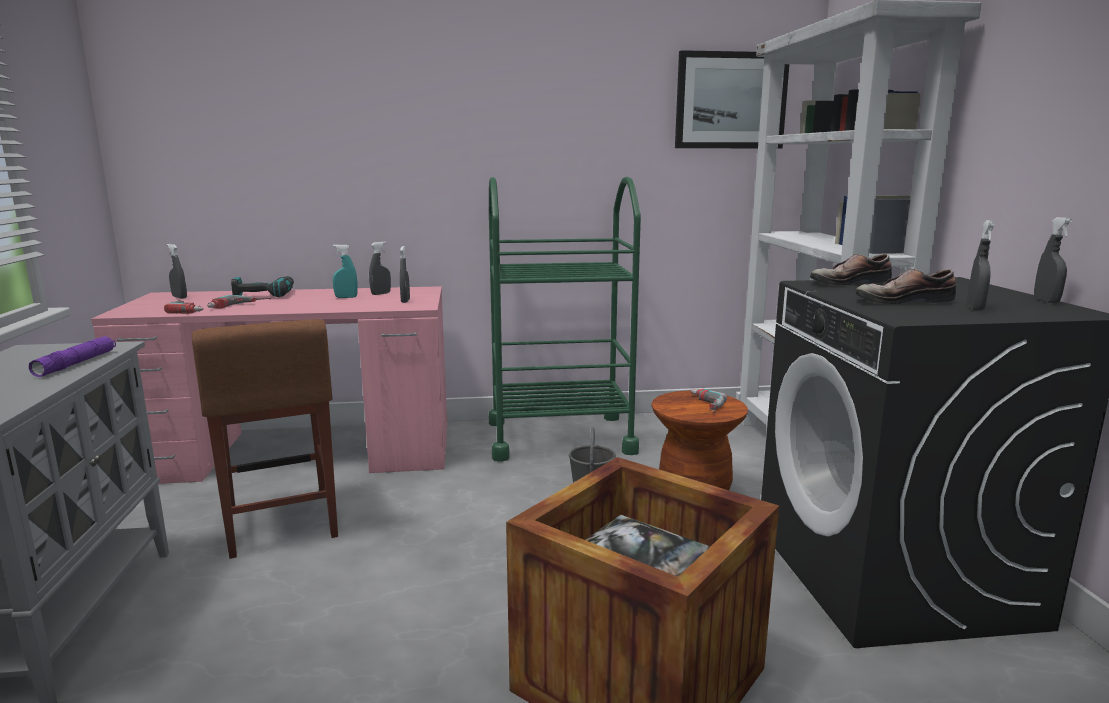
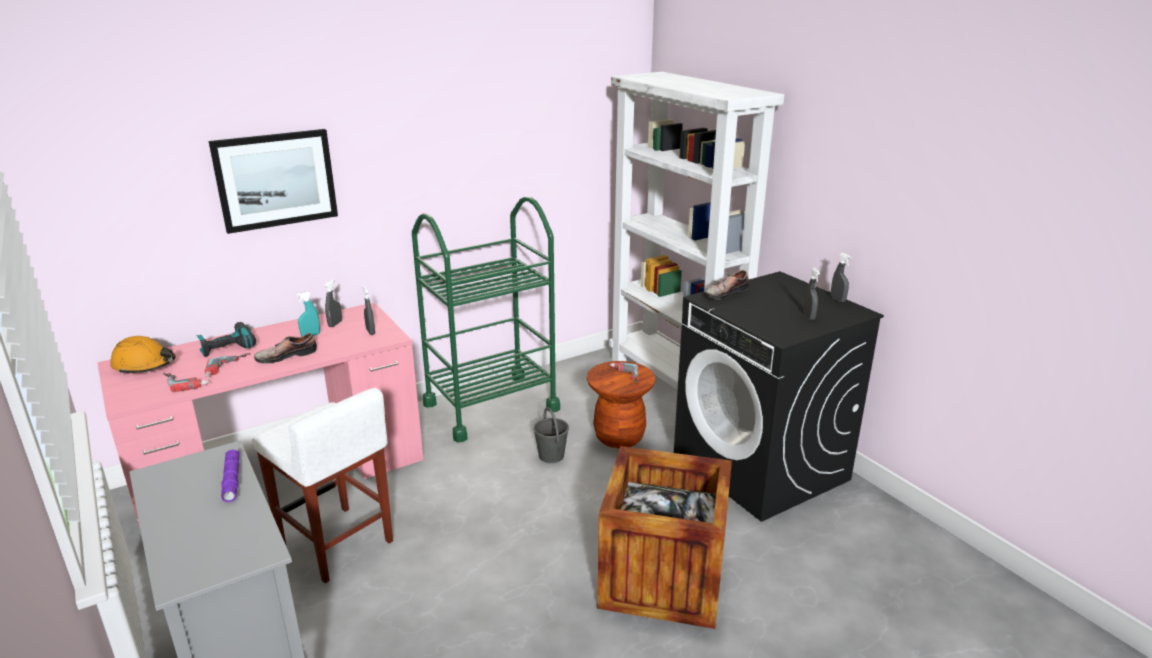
camera: 25 degrees left, 10 degrees up
(179, 297) = (144, 365): grey spray bottle -> orange hard hat
(281, 524) = (336, 544): brown stool -> white stool
(730, 101) = (588, 114): picture -> picture (276, 180)
(901, 301) = (768, 314): shoe -> shoe (286, 355)

